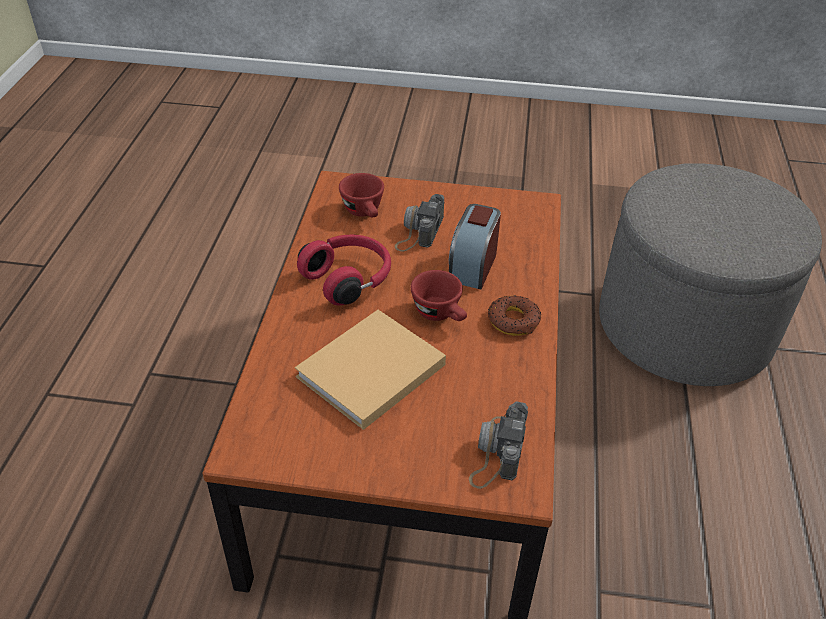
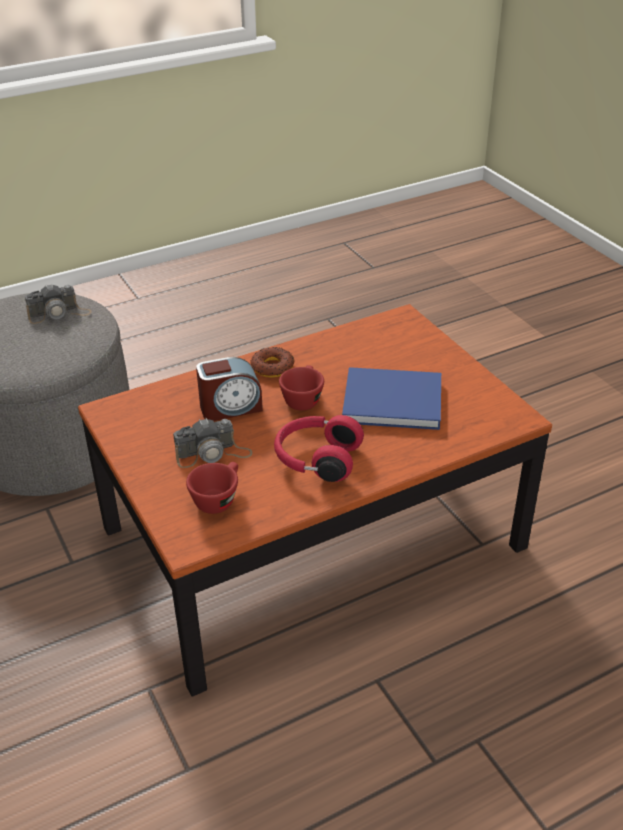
camera: 125 degrees left, 5 degrees down
(368, 373) = (396, 402): beige book -> blue book
(497, 453) = (391, 332): camera -> camera (59, 313)

